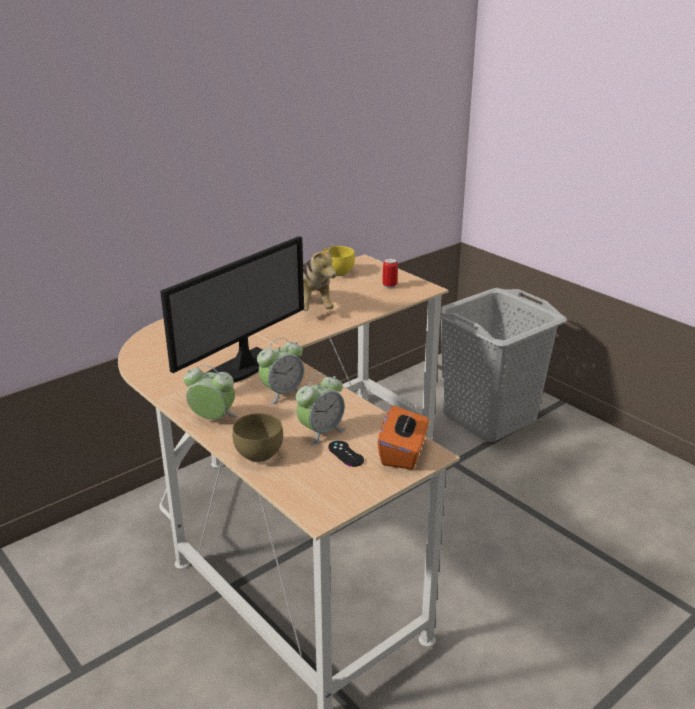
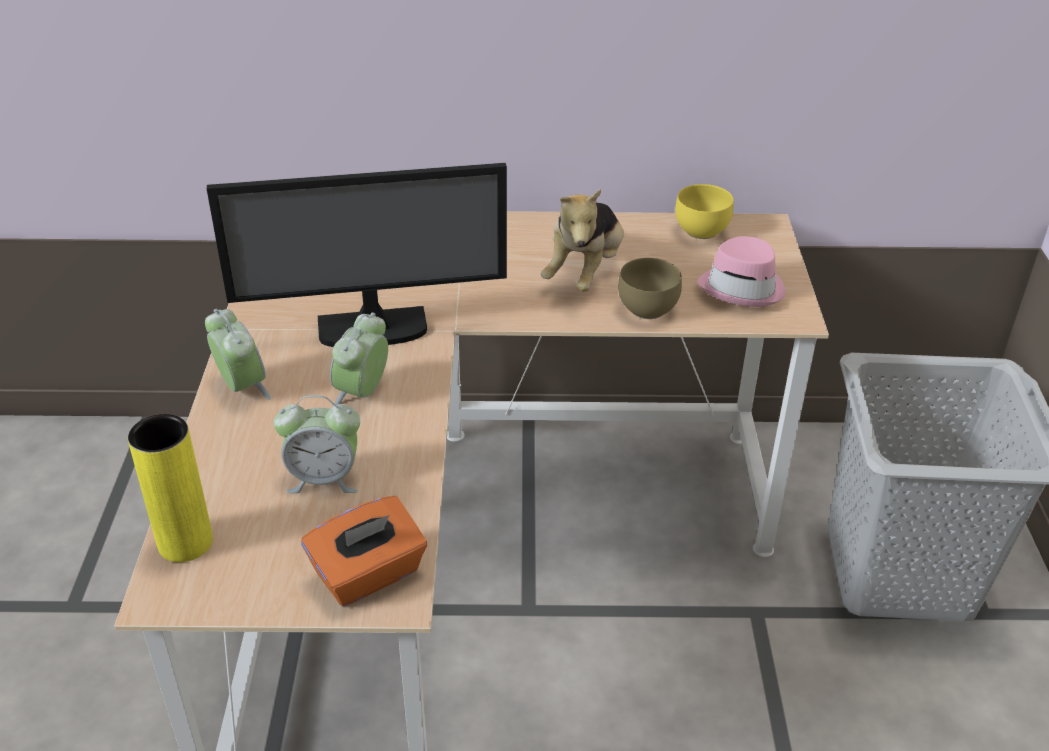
camera: 40 degrees right, 10 degrees up
(261, 454) = (220, 469): brown bowl -> brown bowl (649, 310)
(282, 393) = (362, 393): alarm clock -> alarm clock turned 105 degrees clockwise
(295, 488) = (185, 542): none -> yellow vase
(345, 454) = (305, 530): black game controller -> none
(389, 286) = (743, 287): can -> pink hat

